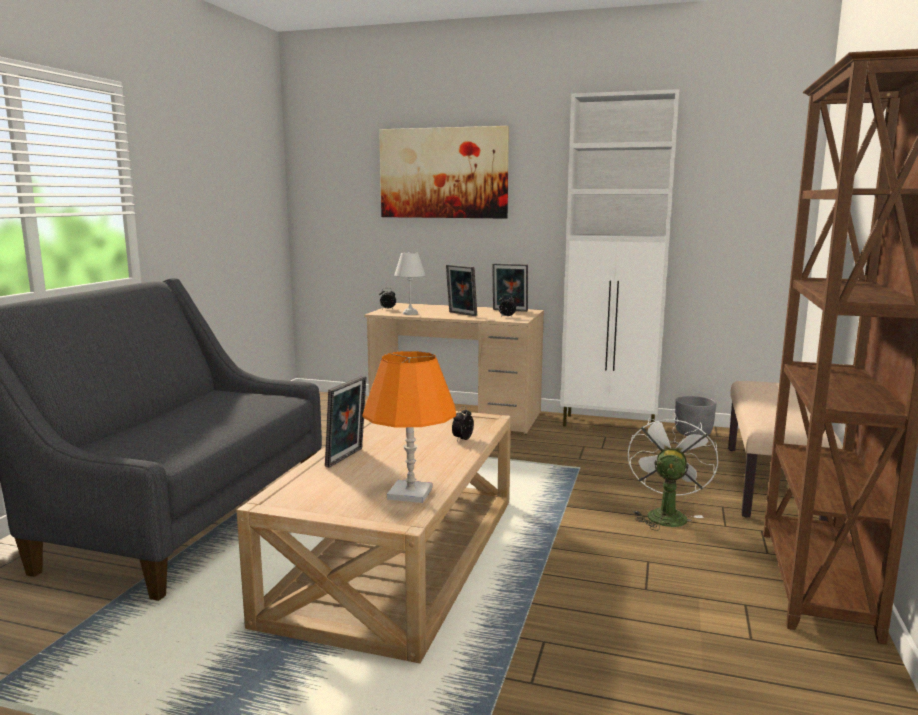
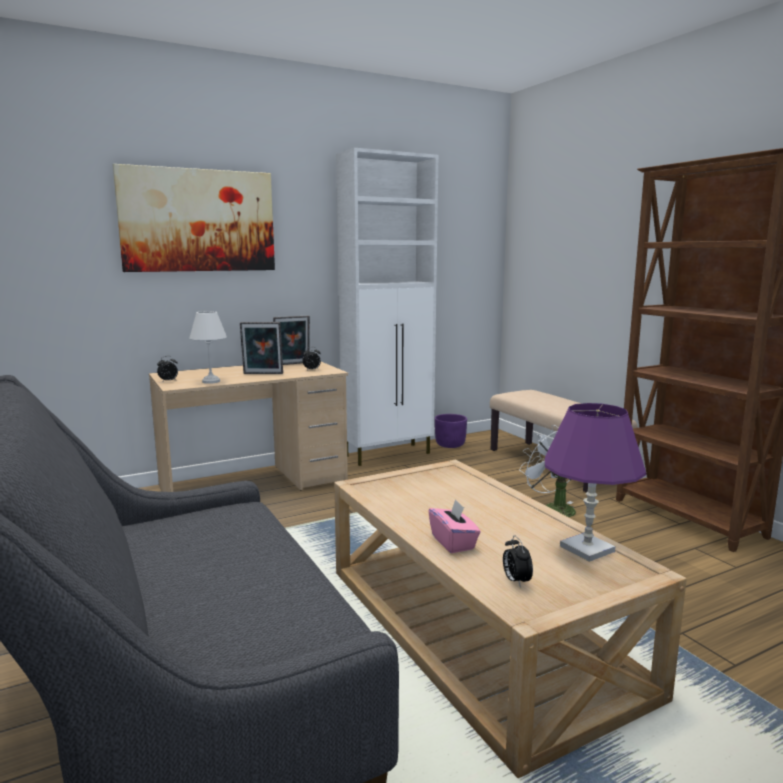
camera: 45 degrees left, 0 degrees up
(347, 458) = (453, 542): picture frame -> pink tissue box
(410, 493) = (587, 548): orange table lamp -> purple table lamp
(462, 439) = (481, 490): alarm clock -> alarm clock (516, 581)
(693, 433) = (450, 445): grey planter -> purple planter

